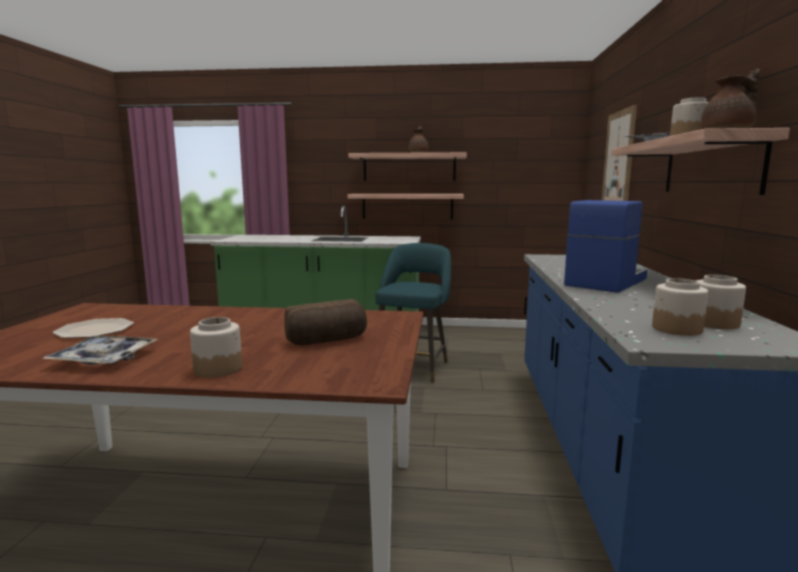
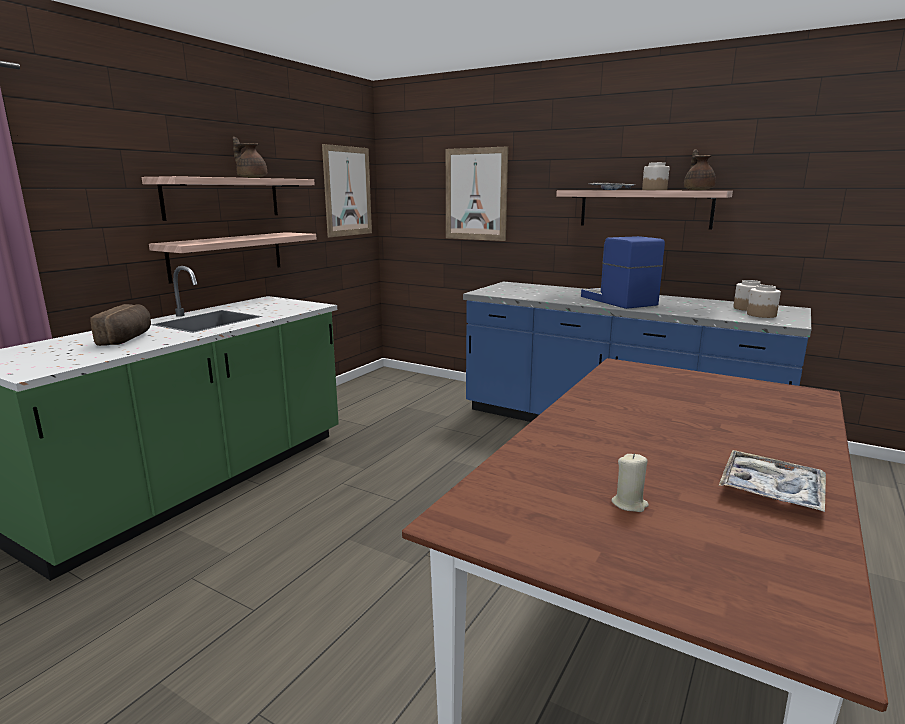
camera: 65 degrees left, 5 degrees up
(94, 330) = (629, 504): plate -> beige candle
(218, 369) = (796, 437): jar -> none
(327, 340) = (704, 395): bread -> bread (128, 338)
(413, 367) = (392, 453): turquoise stool -> none
(539, 163) = (347, 191): none -> picture

